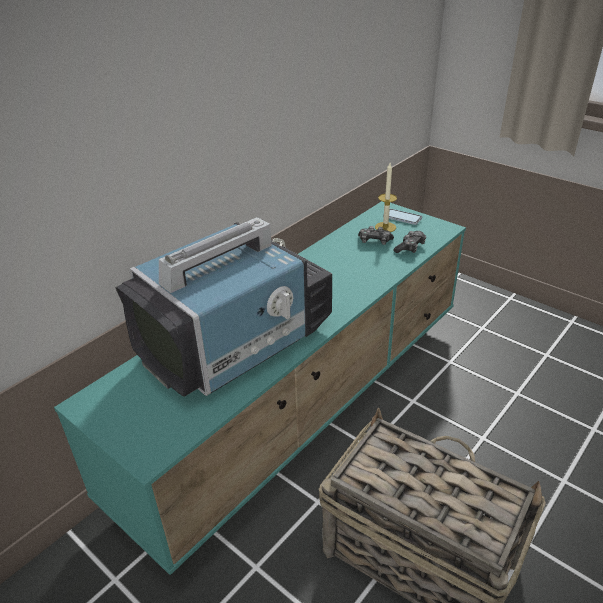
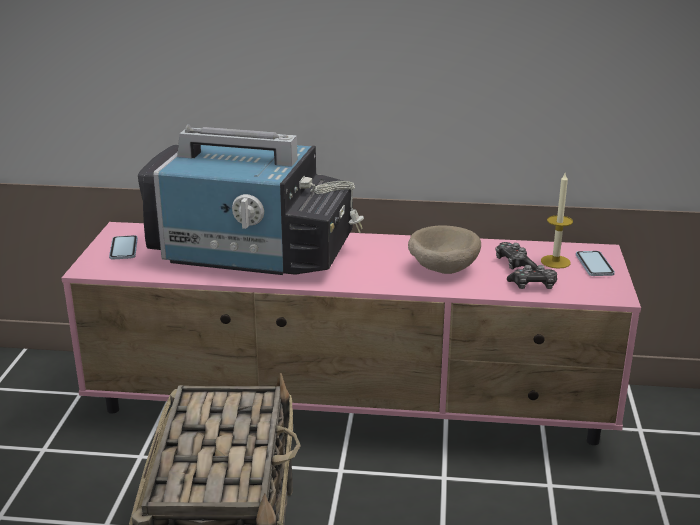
camera: 55 degrees right, 10 degrees down
(133, 416) = (123, 249): none -> phone
(305, 407) = (353, 409): turquoise tv stand -> pink tv stand
(354, 269) = (442, 269): none -> beige bowl

